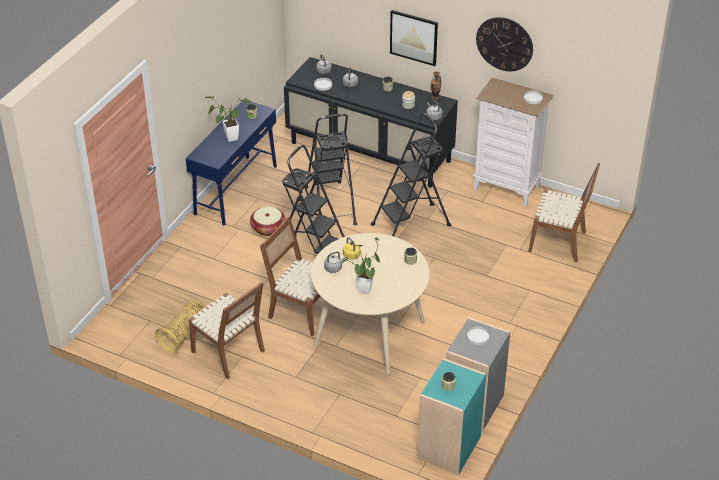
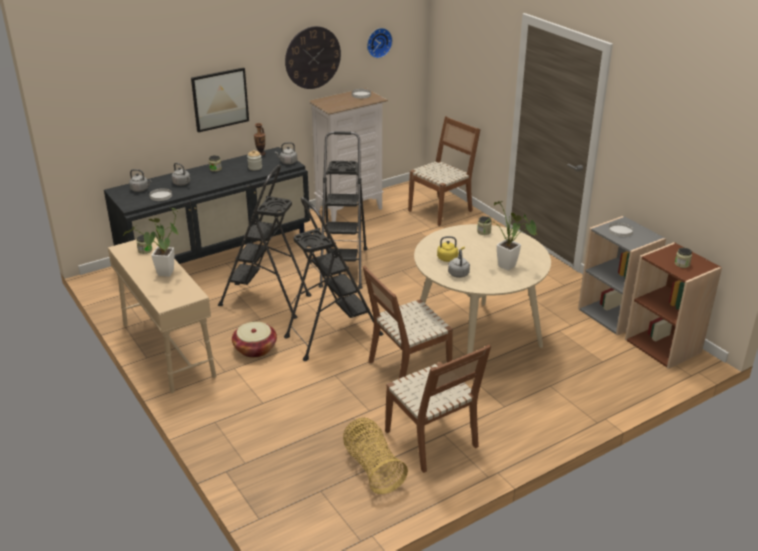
camera: 60 degrees left, 10 degrees down
(229, 354) = (433, 442): chair -> chair turned 75 degrees clockwise
(236, 190) = (169, 350): blue console table -> beige console table
(449, 448) = (664, 346): turquoise bookcase -> brown bookcase
(576, 61) = (378, 42): none -> wall clock

